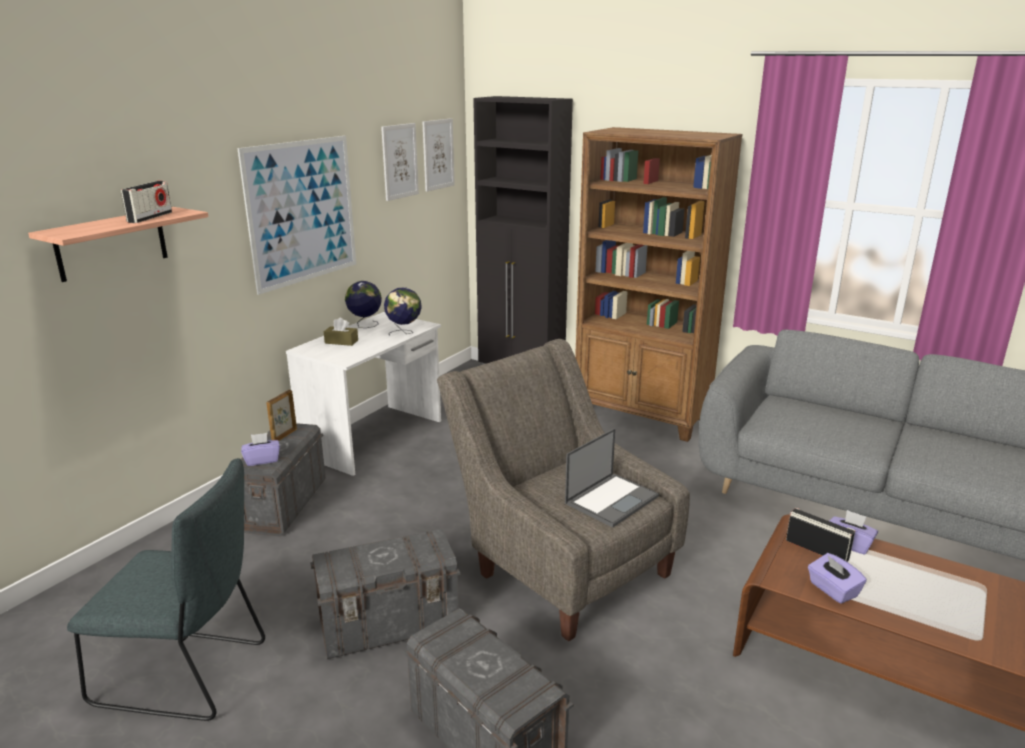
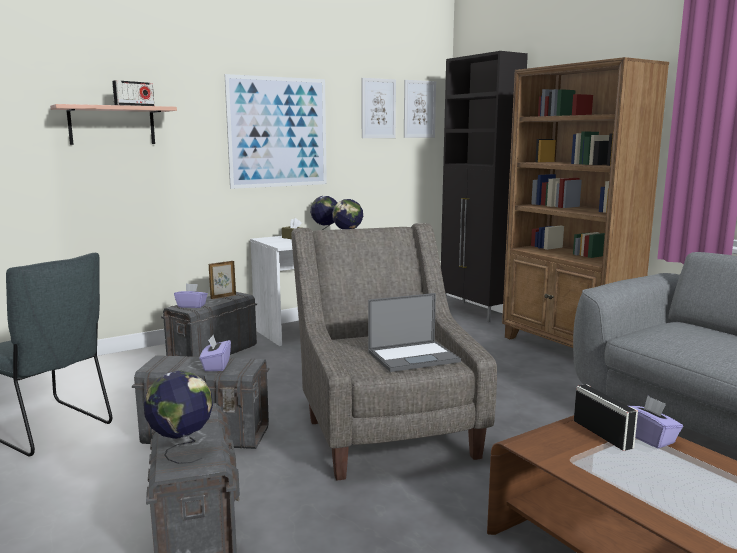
camera: 25 degrees right, 10 degrees down
(497, 683) = (181, 451): none -> globe
(832, 590) = (584, 466): purple tissue box -> purple tissue box (216, 366)

